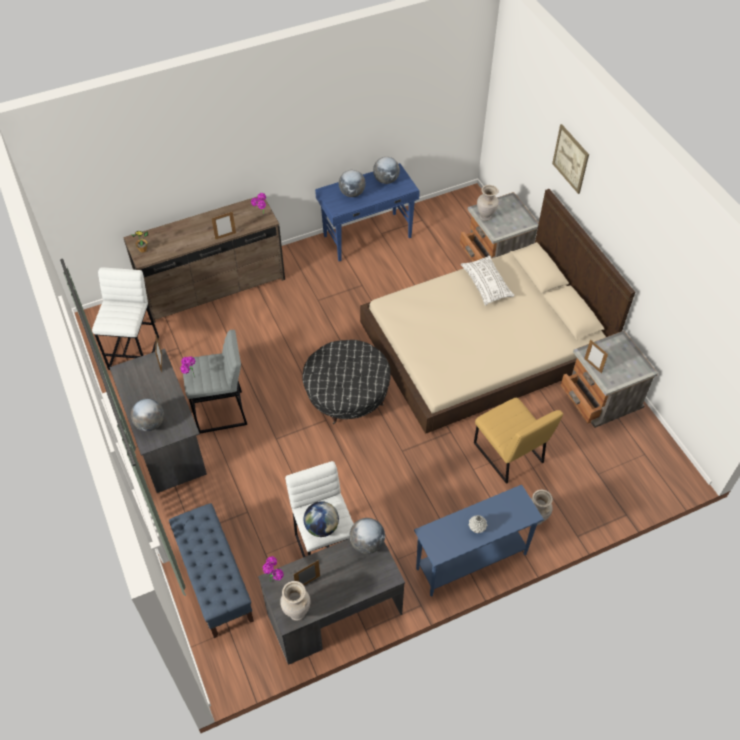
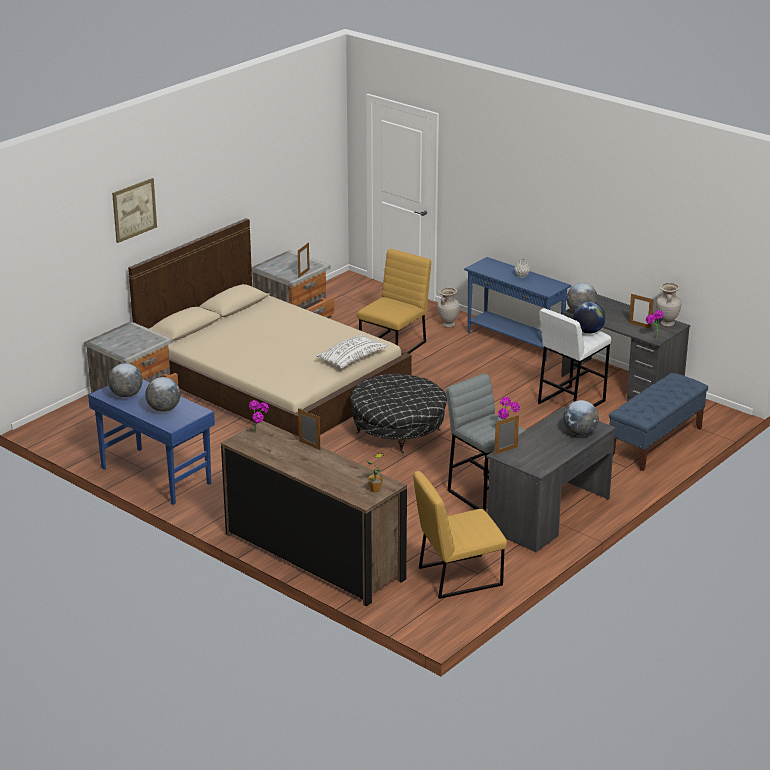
camera: 115 degrees left, 25 degrees down
(134, 351) = (457, 576): white stool -> yellow chair
(485, 217) = (136, 348): beige vase -> none
(486, 285) = (225, 348): white pillow -> white pillow (352, 358)

